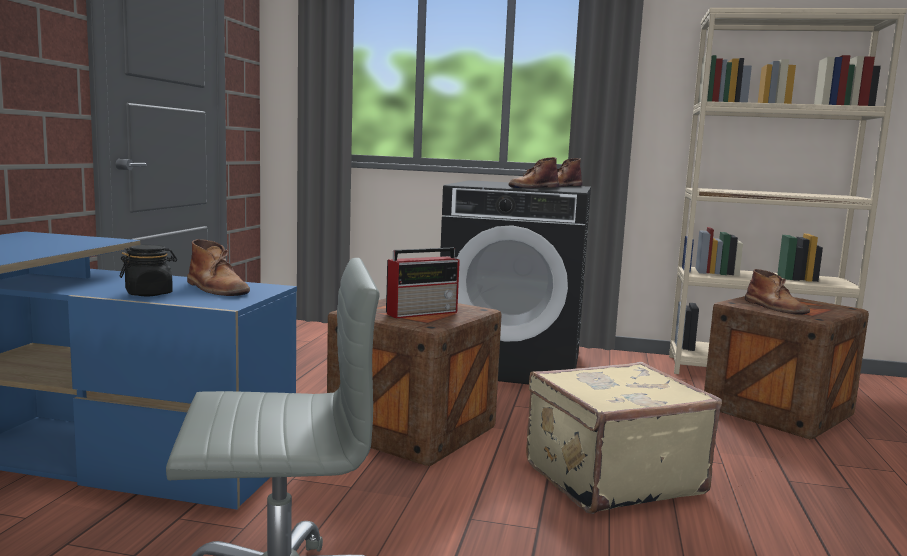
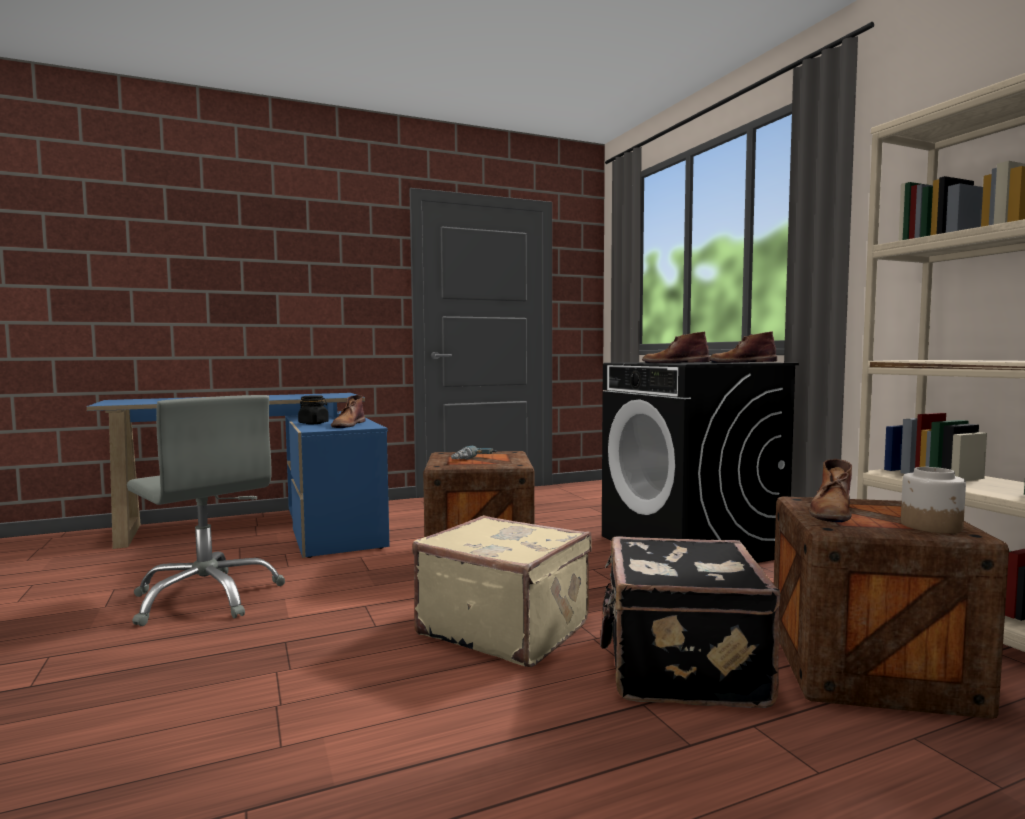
camera: 55 degrees right, 5 degrees down
(423, 312) = (473, 460): radio -> power drill
(737, 450) = (680, 666): none -> black suitcase
(827, 307) = (932, 526): none -> jar

